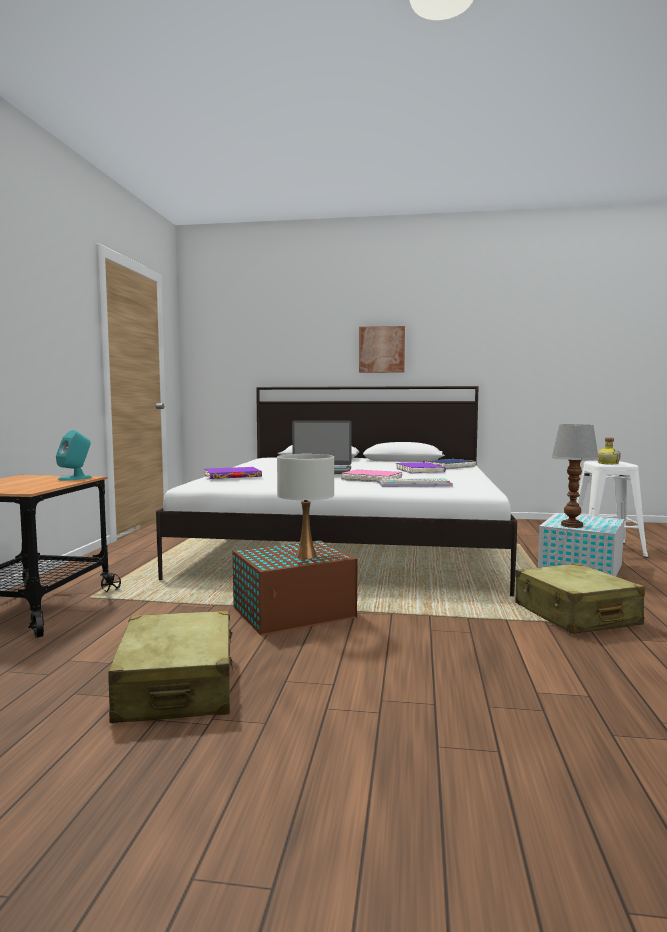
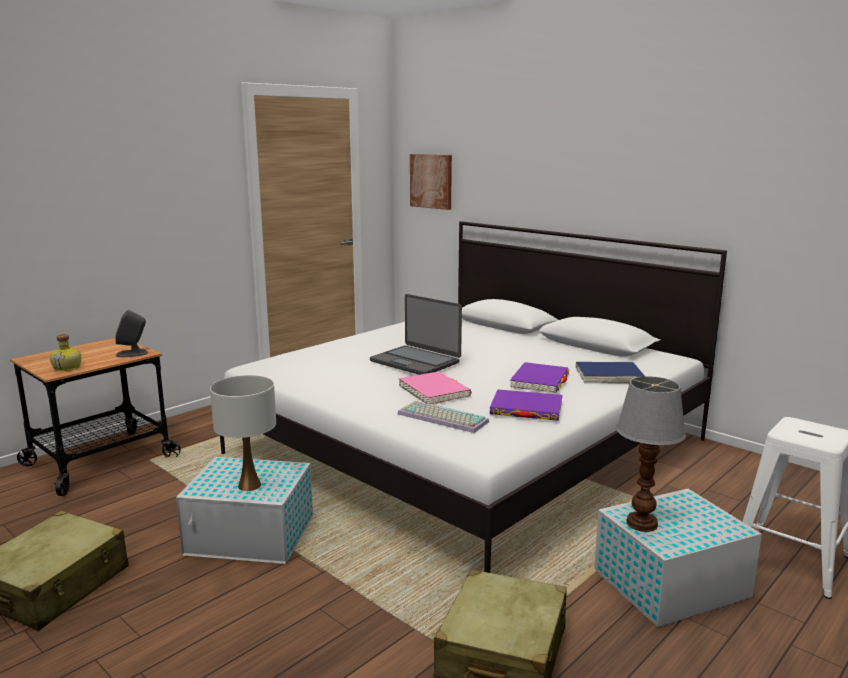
camera: 35 degrees right, 10 degrees up
(75, 478) = (132, 353): turquoise speaker -> grey speaker
(232, 476) = (309, 358): purple book -> purple book (526, 409)
(295, 612) = (252, 536): brown storage box -> white storage box
(382, 349) = (601, 184): picture -> picture (431, 181)
(608, 463) = (798, 434): bottle -> bottle (68, 367)

